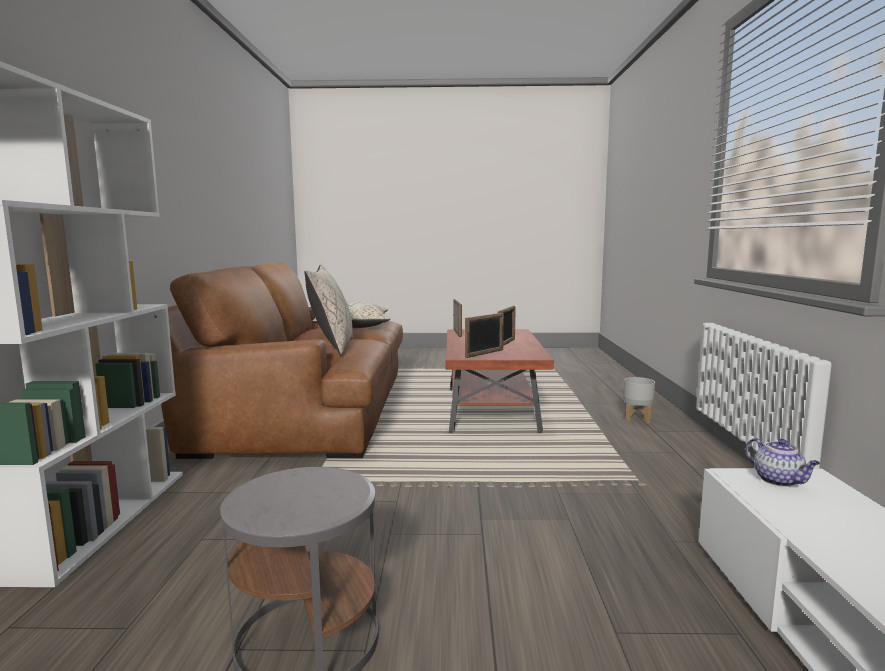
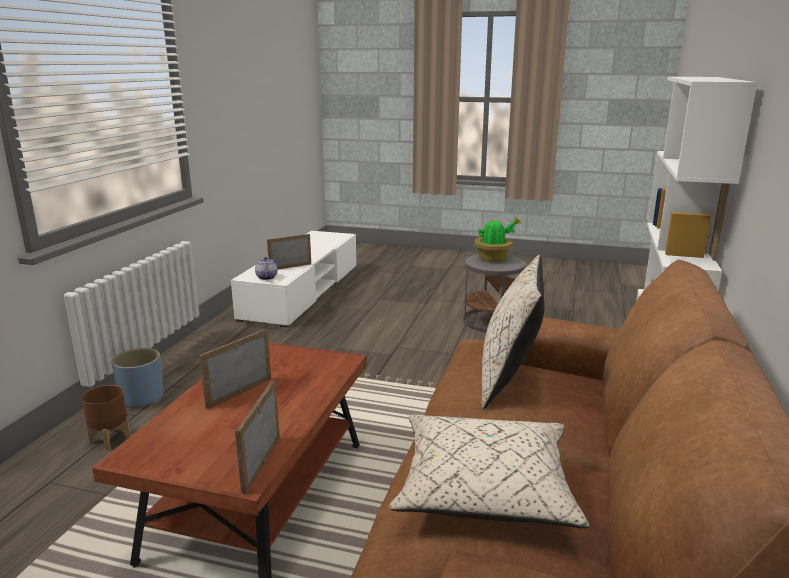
camera: 165 degrees left, 10 degrees up
(301, 499) = (494, 259): none -> potted plant
(484, 353) = (305, 363): picture frame -> picture frame (290, 267)
(637, 419) = (110, 439): grey planter -> brown planter
(677, 440) = (141, 399): none -> blue planter

